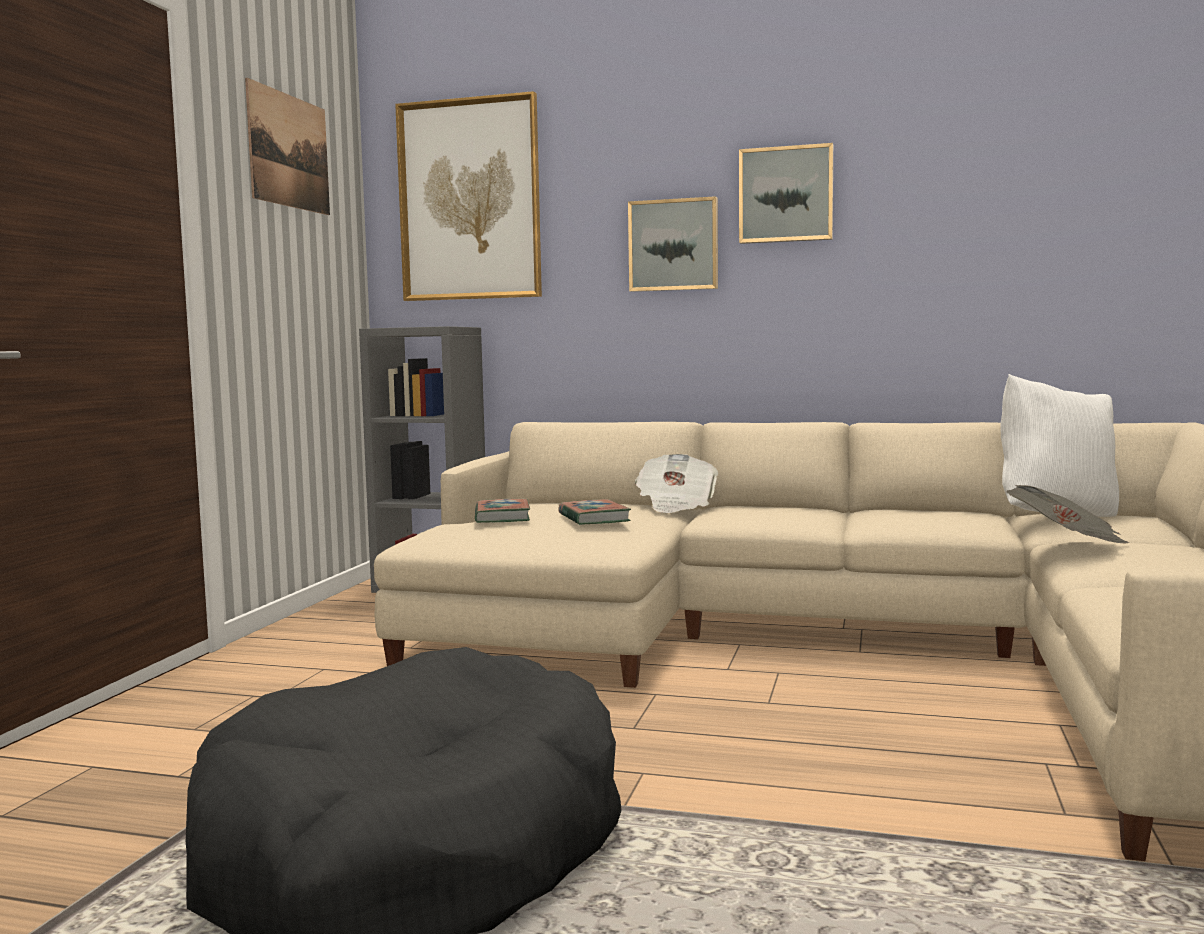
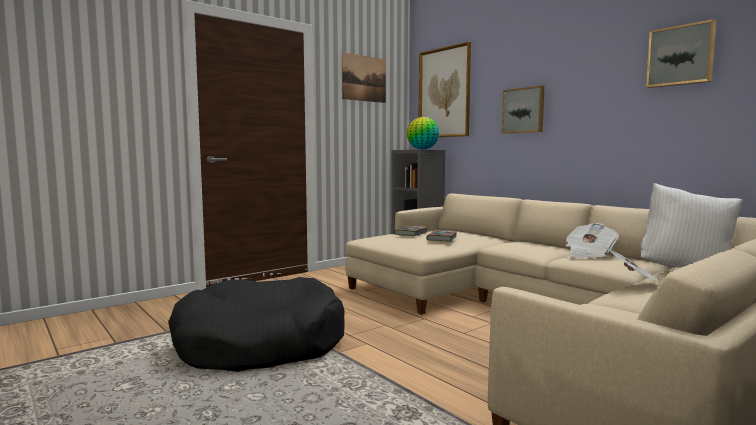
camera: 35 degrees right, 0 degrees up
(439, 326) = (422, 149): none -> globe
(676, 506) = (496, 238): newspaper -> newspaper (588, 254)
(786, 195) = (577, 82): picture -> picture (680, 55)

